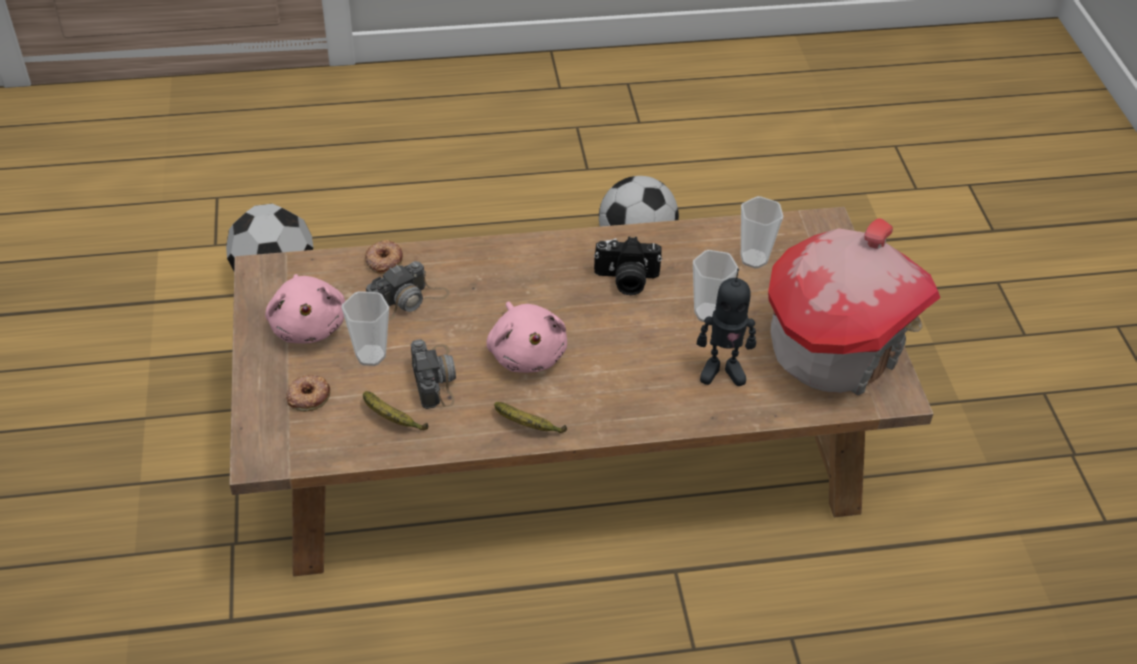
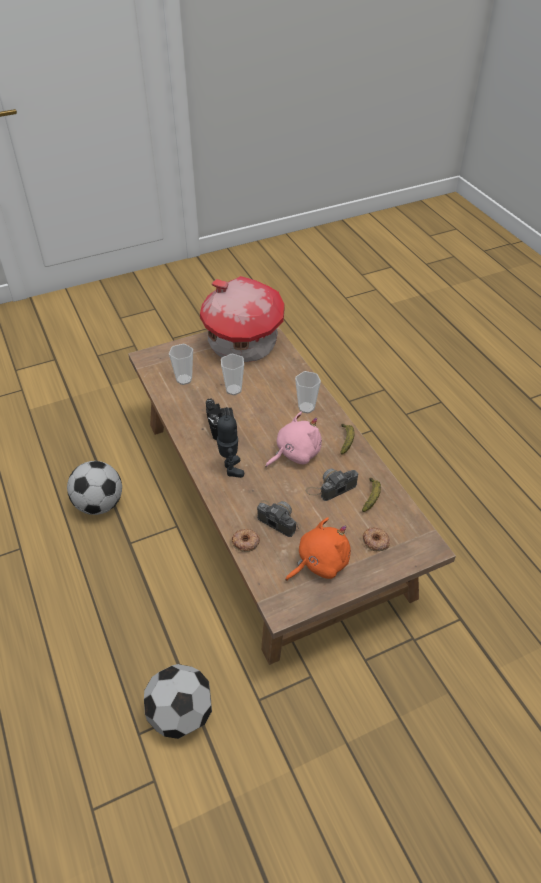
camera: 105 degrees left, 0 degrees up
(308, 325) = (319, 562): pink plush toy -> orange plush toy
(370, 355) = (330, 522): cup -> cup (306, 408)
(722, 371) = (273, 379): toy robot -> toy robot (230, 469)

